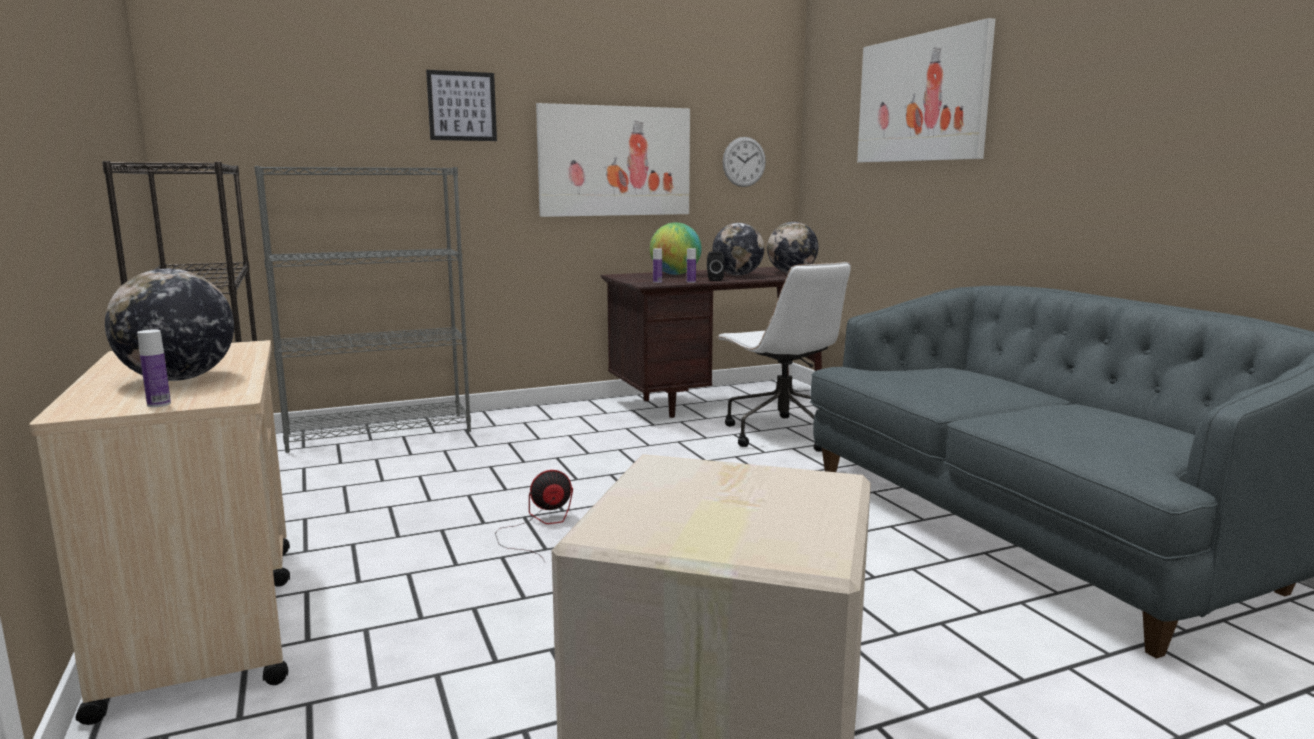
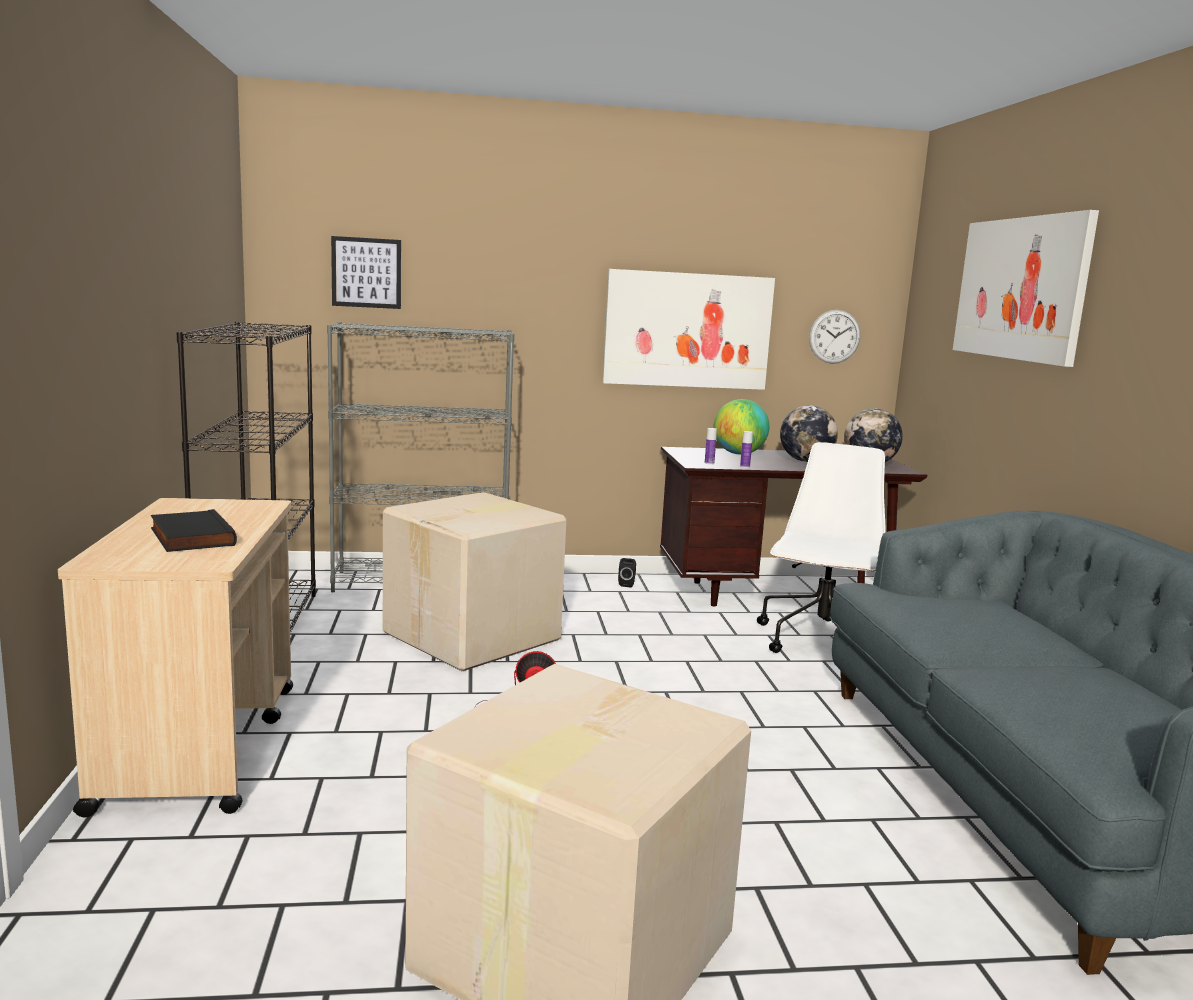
camera: 15 degrees right, 0 degrees up
(159, 404) = (157, 562): bottle -> none
(178, 379) = (190, 537): globe -> black book
(461, 472) = (475, 637): none -> cardboard box
(462, 106) = (533, 270): picture -> picture (366, 272)
(714, 280) = (773, 466): black speaker -> black speaker (627, 584)
(781, 433) = (820, 642): white office chair -> white office chair turned 150 degrees counterclockwise

